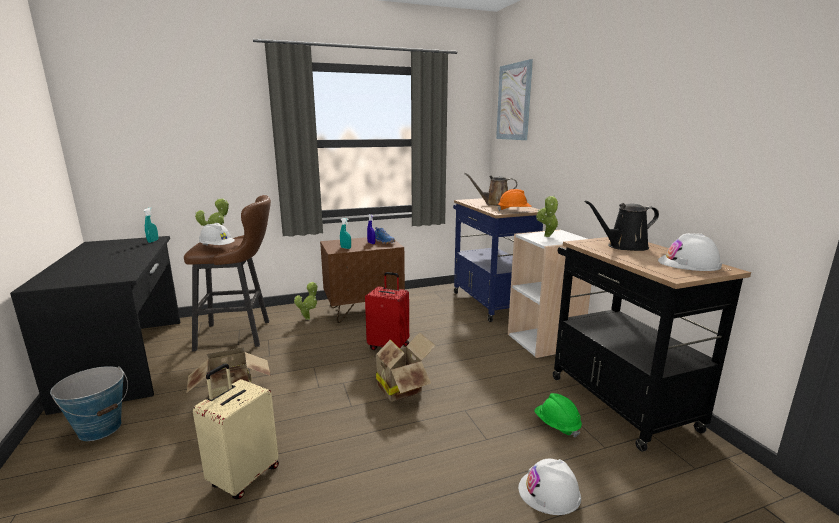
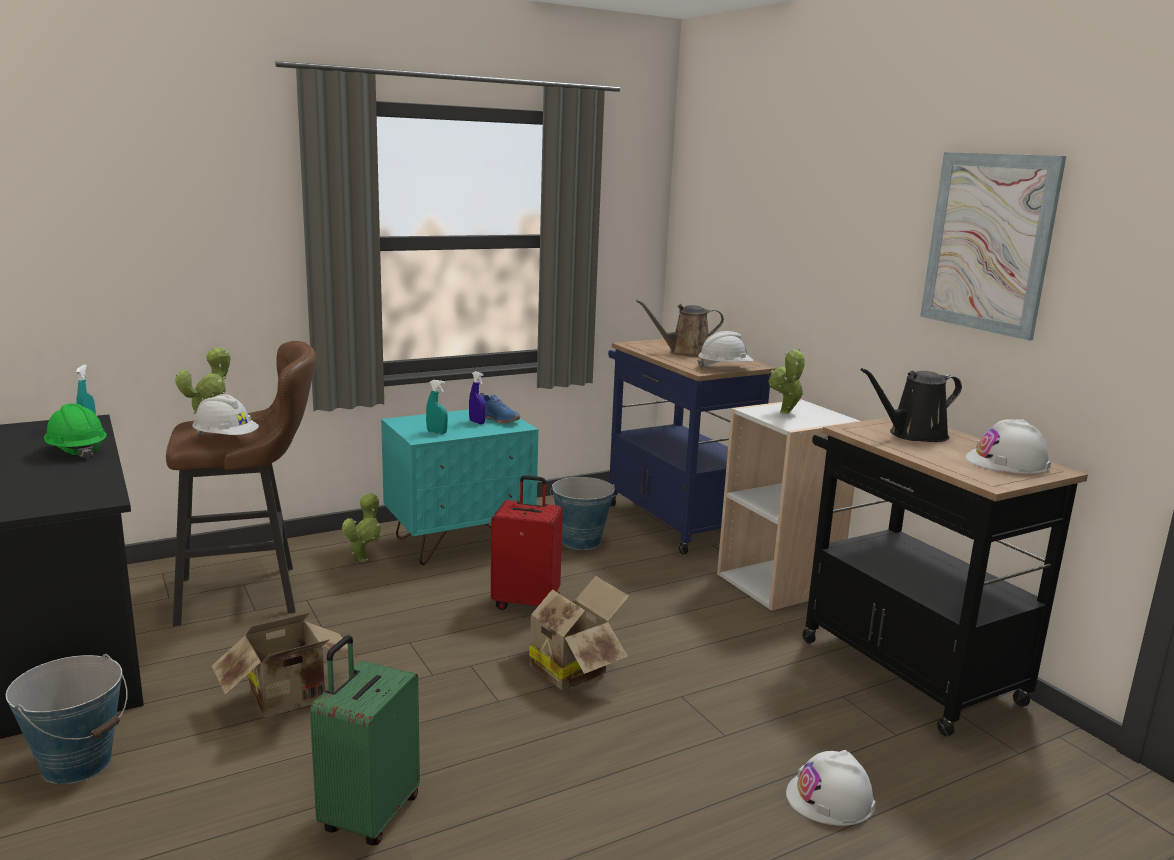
camera: 10 degrees left, 0 degrees up
(244, 476) = (368, 815): beige suitcase -> green suitcase
(364, 311) = (459, 542): brown nightstand -> turquoise nightstand
(432, 312) = (580, 541): none -> bucket
(514, 102) = (715, 179): picture -> picture (988, 243)
(514, 211) = (724, 368): orange hard hat -> white hard hat
(557, 425) = (822, 709): green hard hat -> green hard hat (76, 451)

